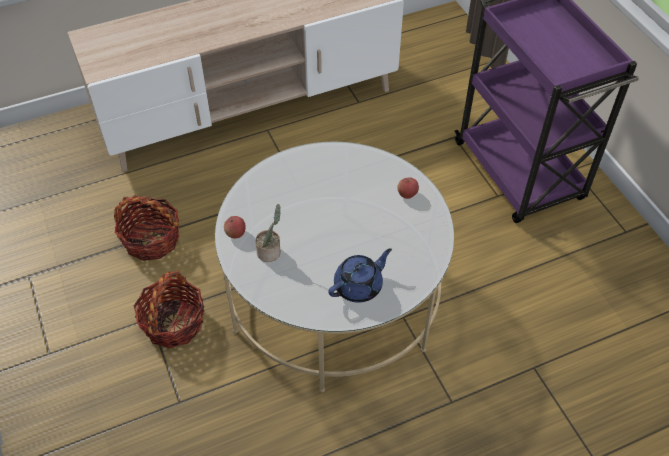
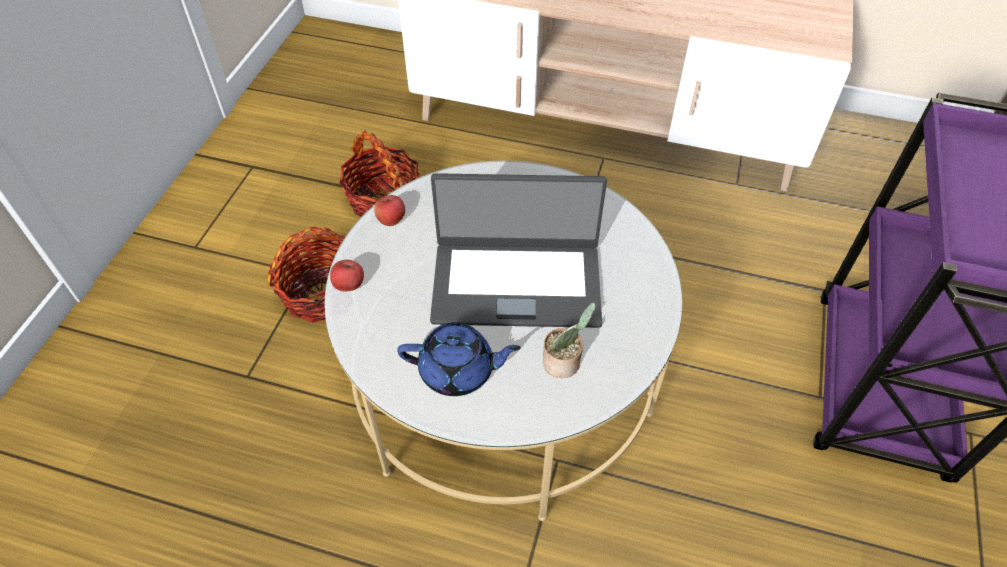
camera: 40 degrees right, 0 degrees up
(270, 252) = (404, 263): potted plant -> potted plant (564, 363)
(341, 223) = (516, 282): none -> laptop
(407, 194) = (633, 300): apple -> apple (349, 285)

